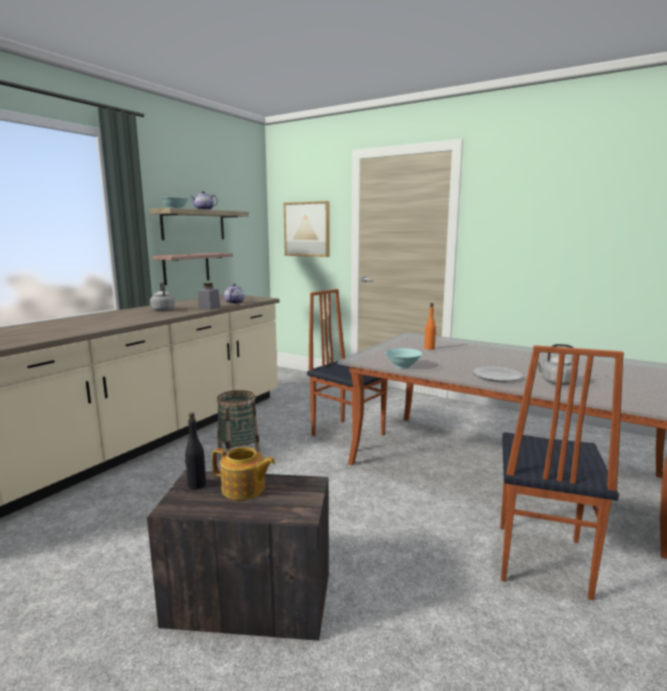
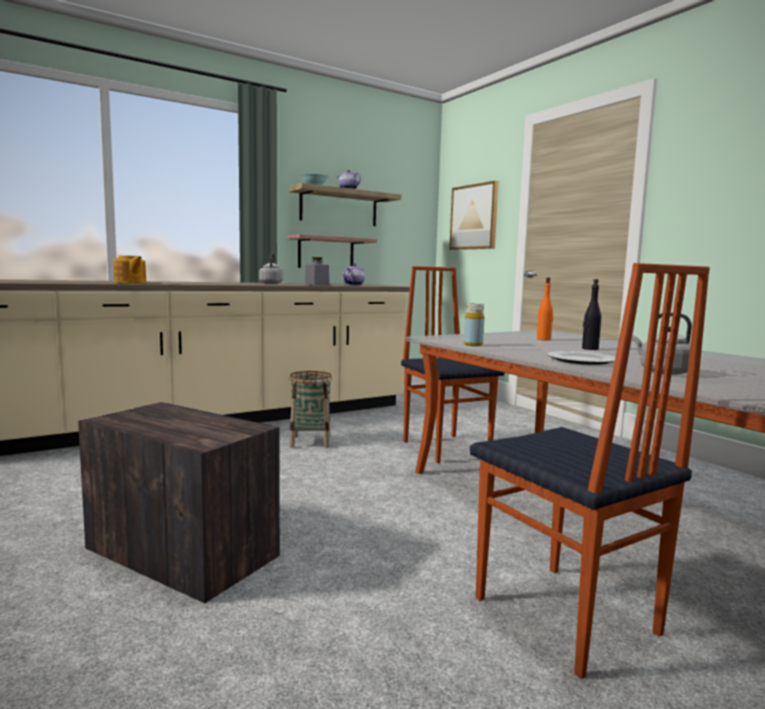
camera: 25 degrees right, 5 degrees down
(196, 485) = (151, 411): black bottle -> black bottle (589, 349)
(244, 489) = (185, 420): teapot -> teapot (130, 282)
(402, 366) = (473, 344): turquoise bowl -> yellow bottle
(539, 559) = (564, 617): chair -> chair turned 75 degrees counterclockwise

